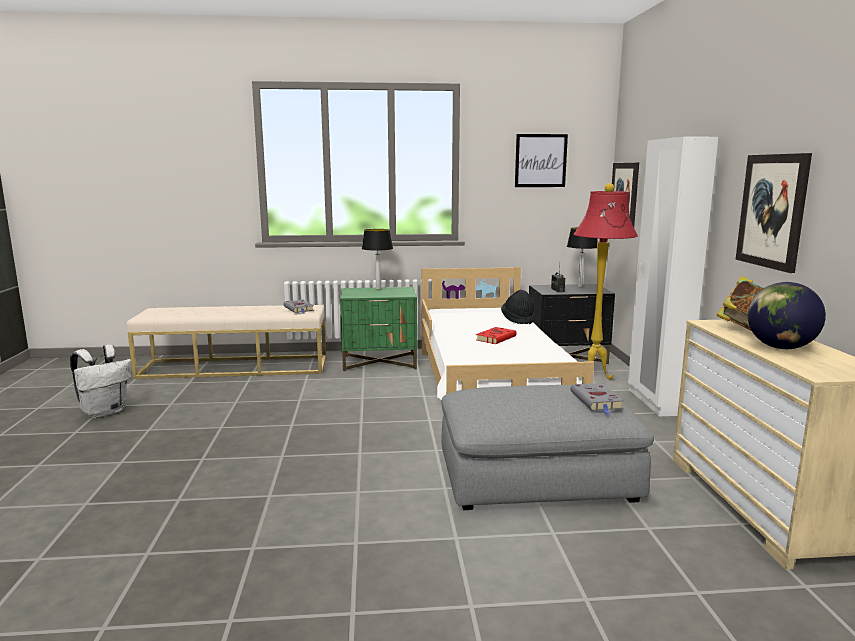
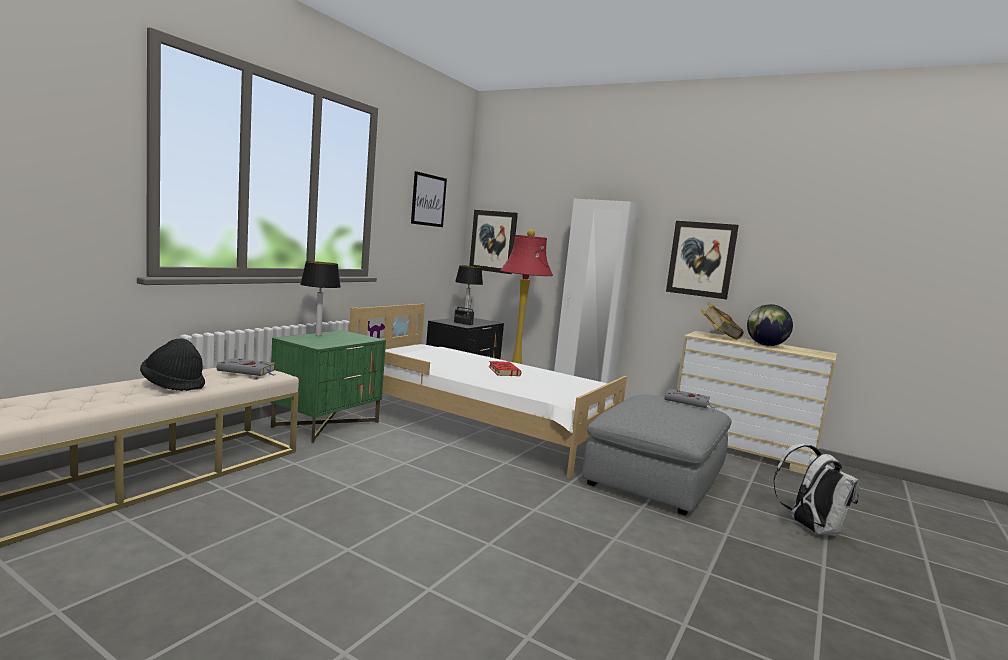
camera: 55 degrees left, 5 degrees down
(105, 412) = (91, 618): white backpack -> white backpack (809, 528)
(518, 320) = (466, 353): black hat -> black hat (174, 385)

